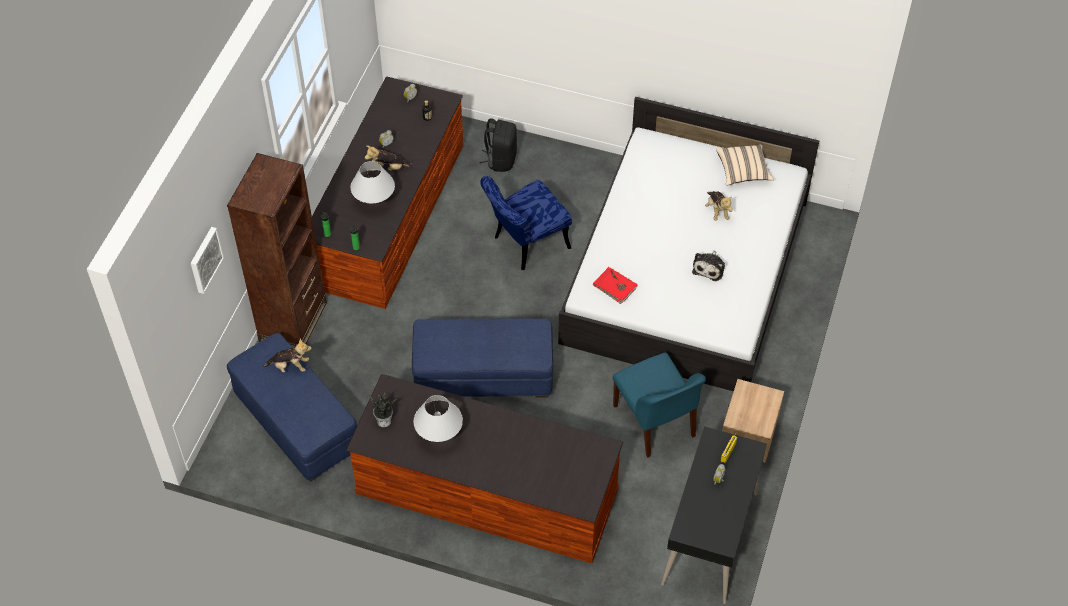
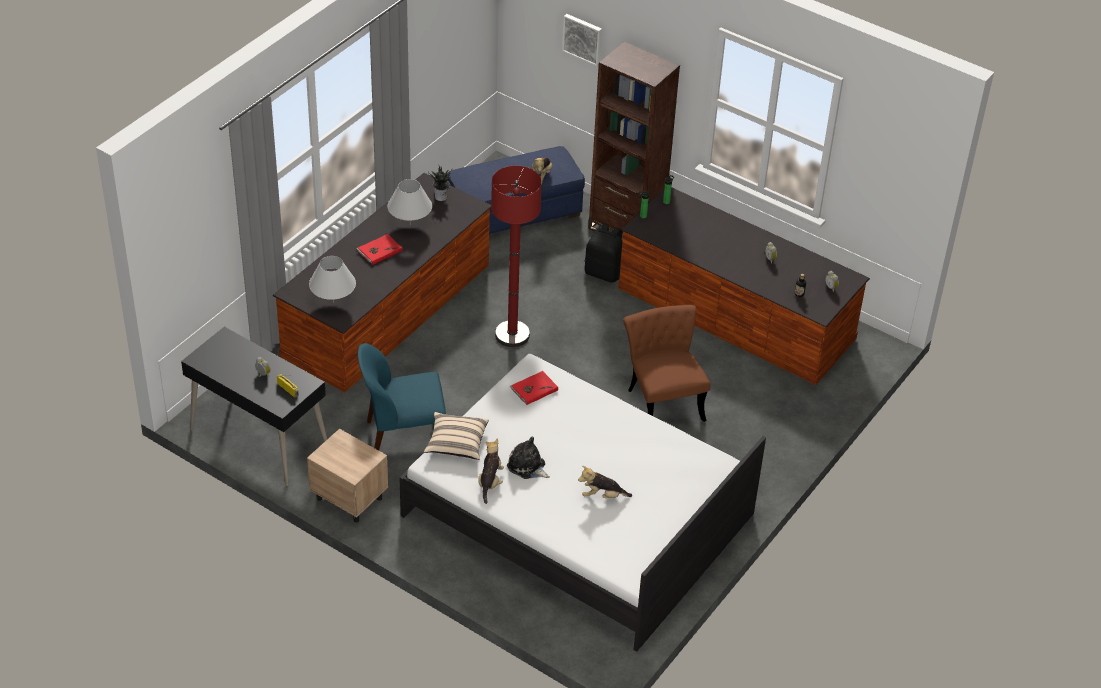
camera: 105 degrees right, 10 degrees down
(374, 201) = (696, 237): white table lamp -> white table lamp (333, 302)
(388, 168) = (736, 254): plush toy -> plush toy (490, 482)
(483, 375) = (512, 335): blue ottoman -> red floor lamp
(491, 449) = (379, 250): none -> red book
(500, 159) = (787, 409): black backpack -> black backpack (604, 273)
(525, 244) = (662, 400): blue chair -> brown chair
(743, 171) = (653, 536): beige pillow -> beige pillow (456, 443)

